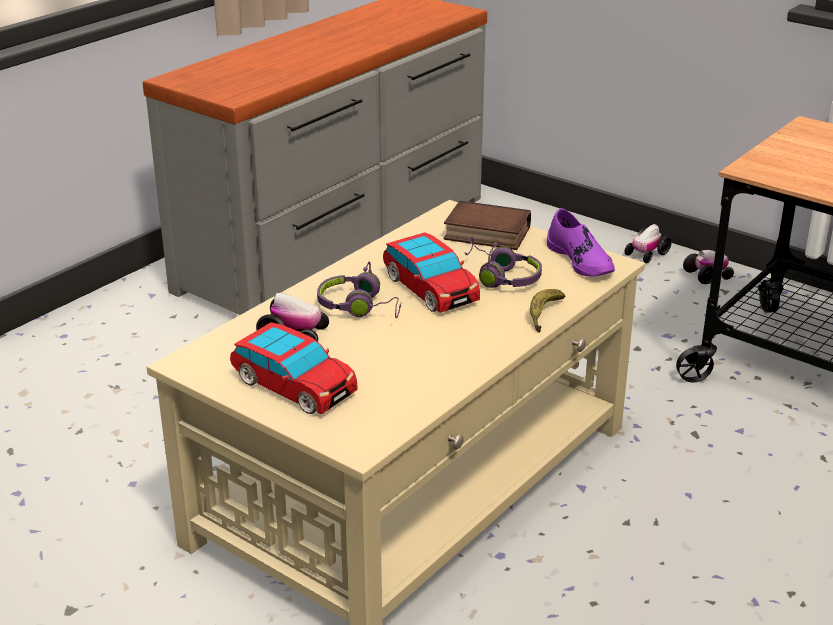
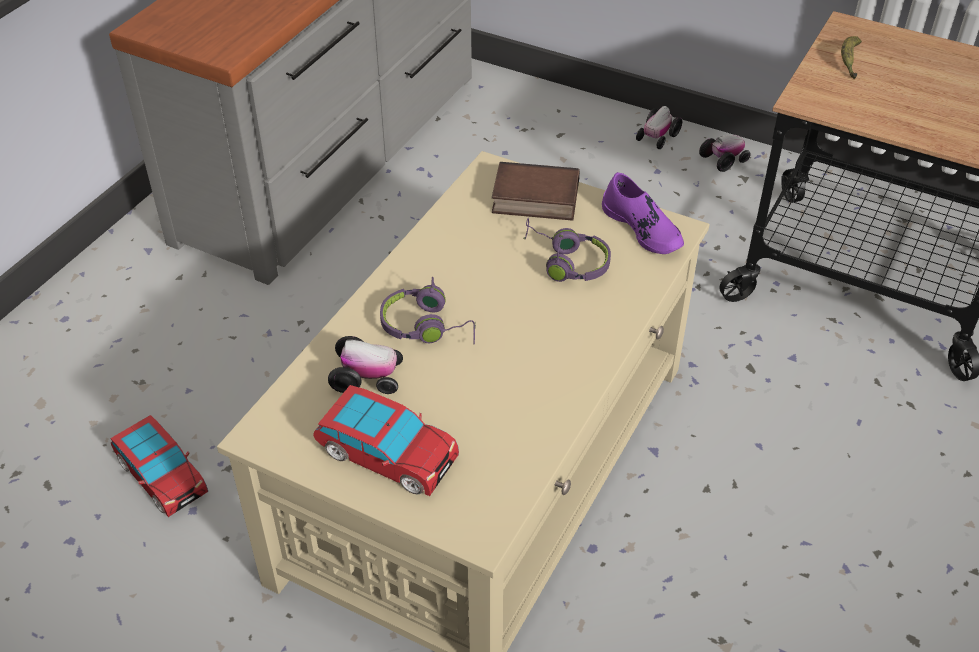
camera: 10 degrees left, 15 degrees up
(430, 289) = (495, 289): toy car -> toy car (161, 476)
(543, 315) = (624, 314): banana -> banana (849, 61)

